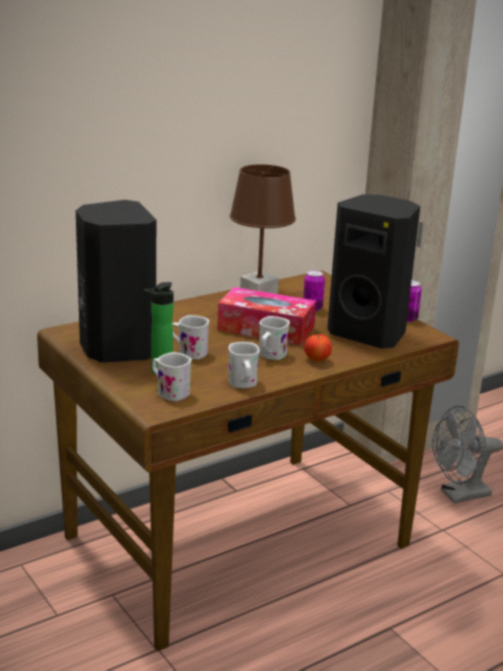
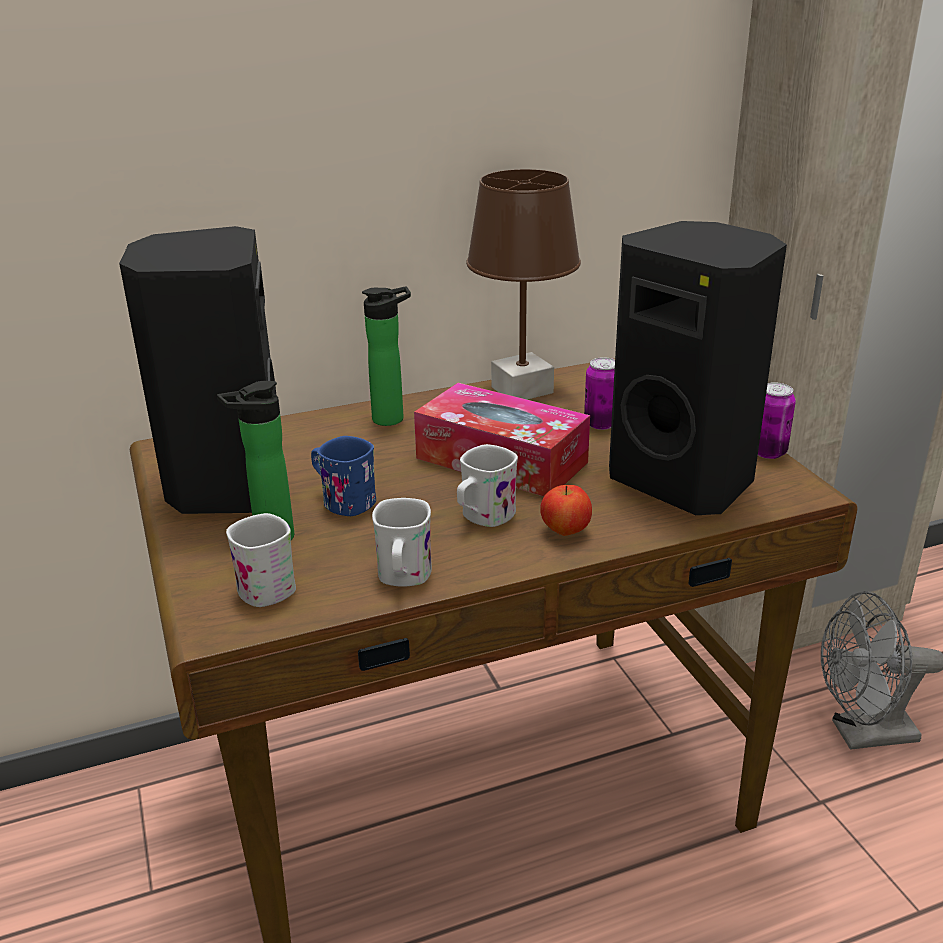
camera: 15 degrees right, 5 degrees up
(188, 352) = (343, 500): white mug -> blue mug
(191, 311) = (393, 418): none -> bottle

